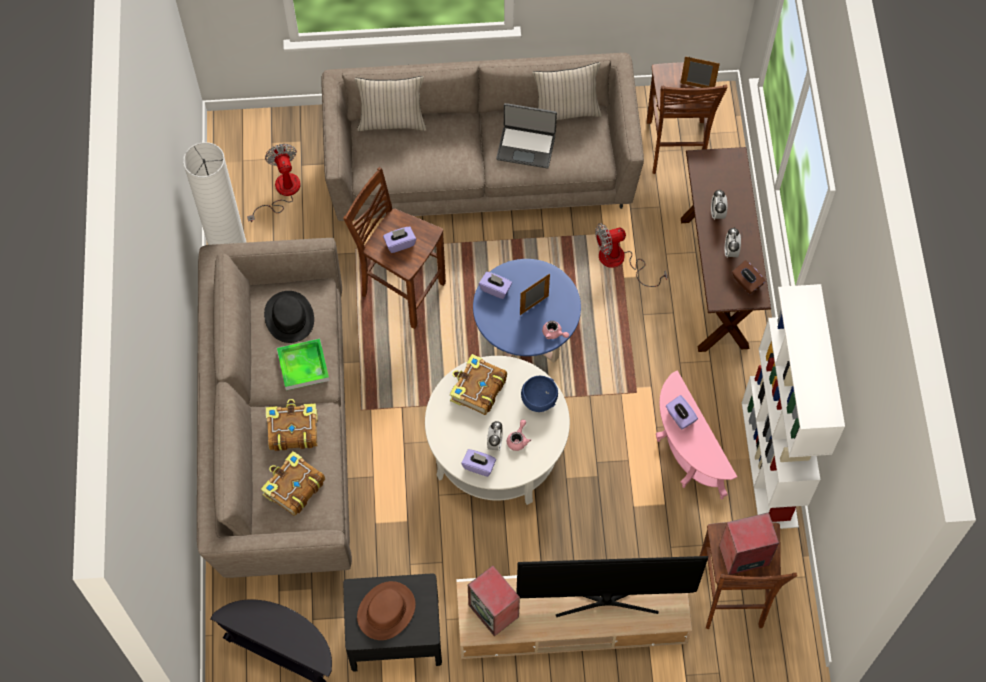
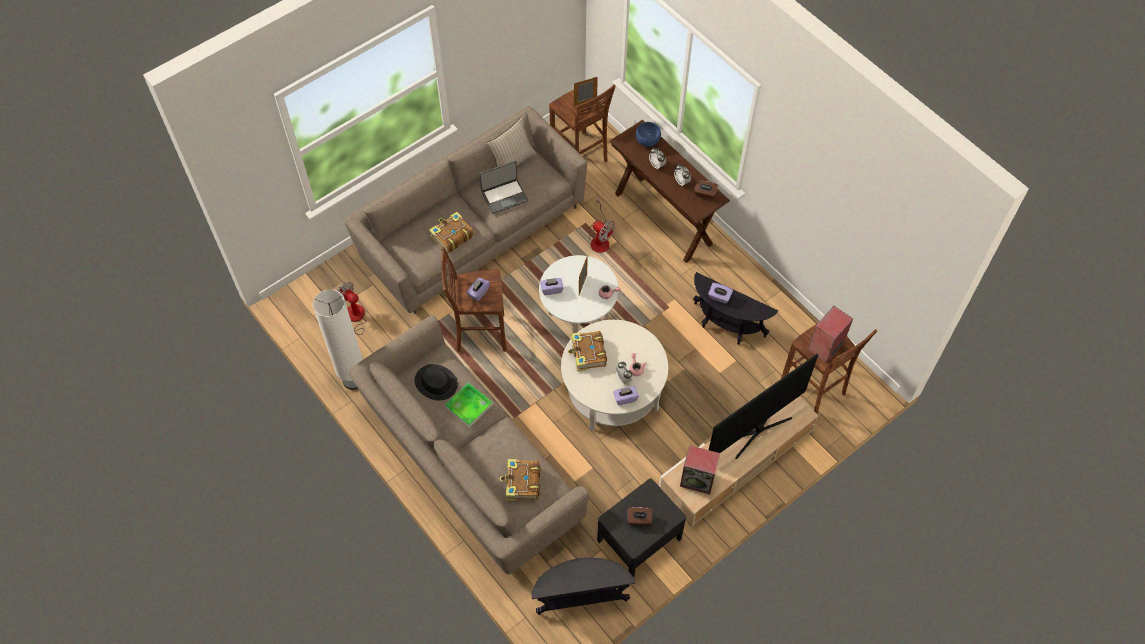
camera: 35 degrees left, 5 degrees down
(292, 430) = (493, 449): book -> book (451, 236)
(386, 611) = (639, 519): brown hat -> brown tissue box
(392, 121) = (407, 228): beige pillow -> none
(525, 337) = (578, 315): blue coffee table -> white coffee table
(538, 400) = (629, 338): blue bowl -> blue bowl (647, 141)
(620, 261) = (599, 239): fan -> fan turned 90 degrees counterclockwise
(684, 457) = (725, 326): pink side table -> black side table
(770, 464) = (776, 301): white bookcase -> none

